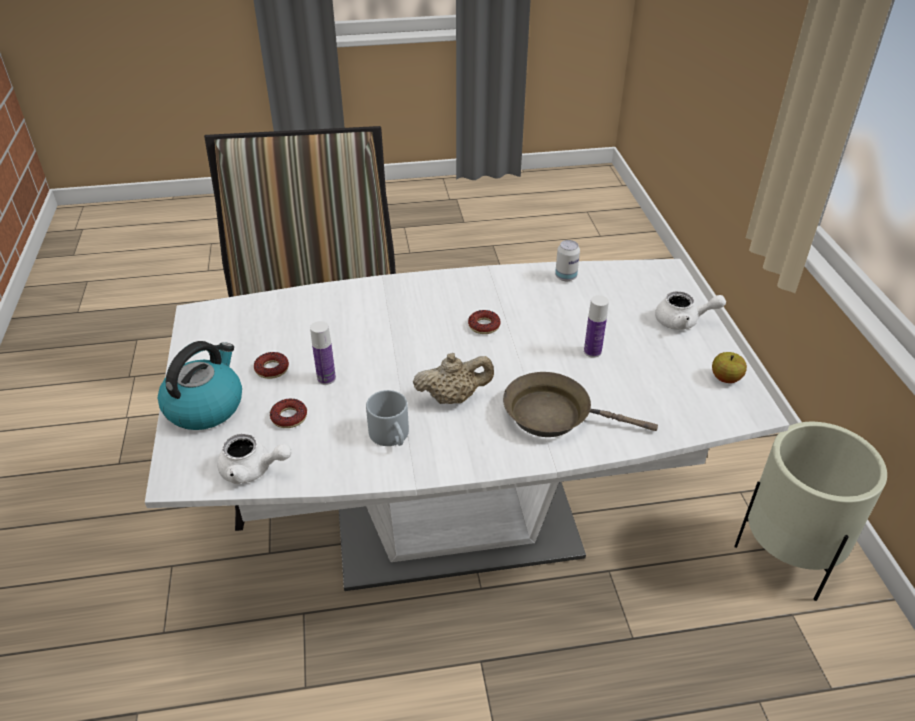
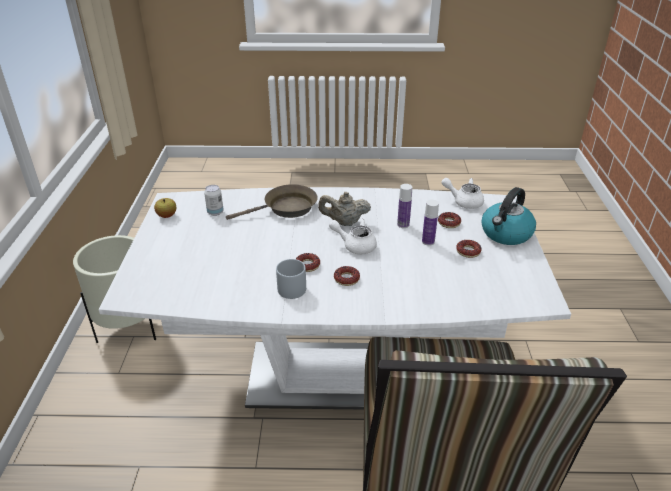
camera: 170 degrees left, 5 degrees down
(392, 436) = (385, 208): grey mug -> grey mug (290, 286)
(431, 314) = (346, 279): none -> donut
(554, 415) = (286, 208): brown frying pan -> brown frying pan turned 45 degrees counterclockwise
(565, 277) = (217, 301): can -> can (215, 212)
(592, 351) = (238, 239): bottle -> bottle (403, 224)
(683, 321) = (156, 252): white teapot -> white teapot (355, 245)

